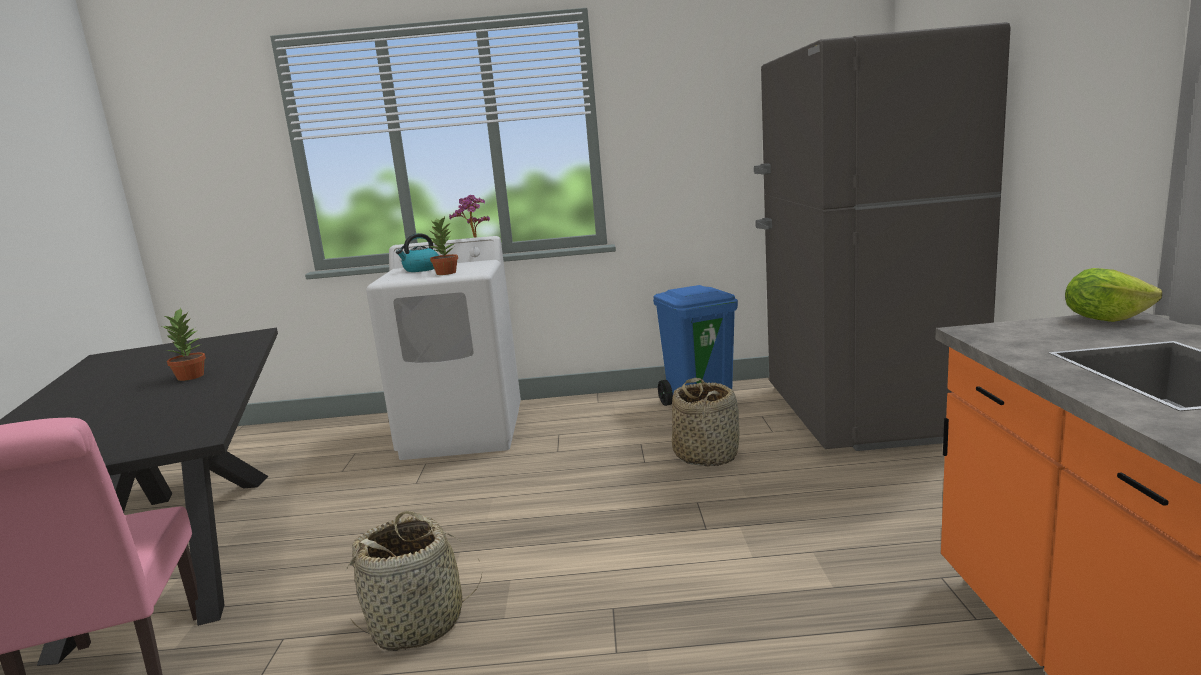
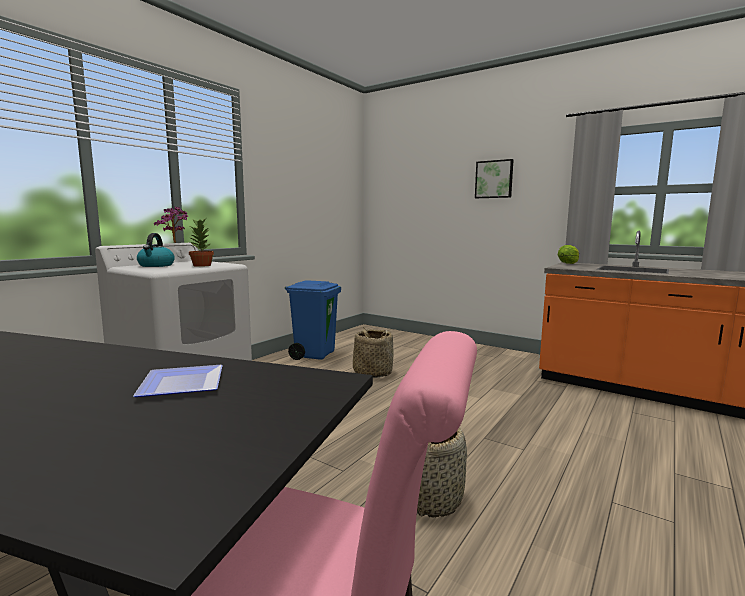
camera: 55 degrees left, 5 degrees down
(168, 407) = (185, 383): none -> plate
(191, 376) = (83, 368): potted plant -> none
(863, 414) = (395, 341): grey fridge -> none
(1061, 75) = (494, 179): none -> picture

